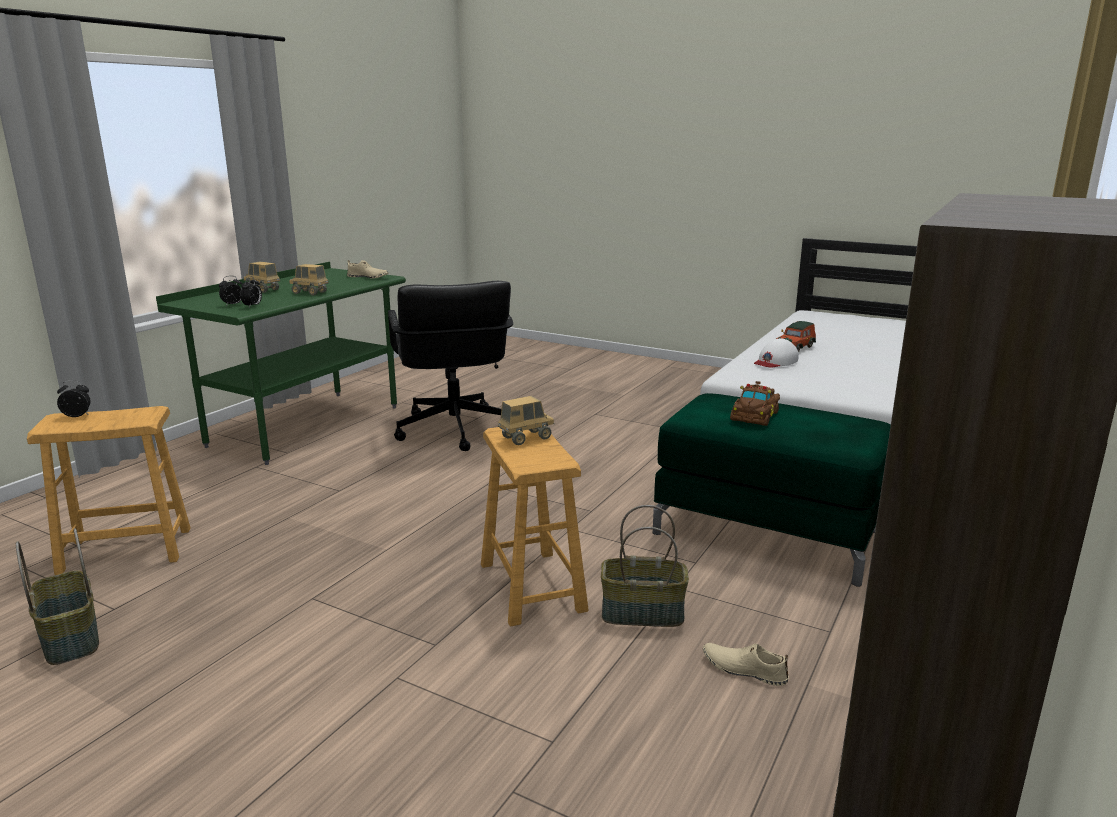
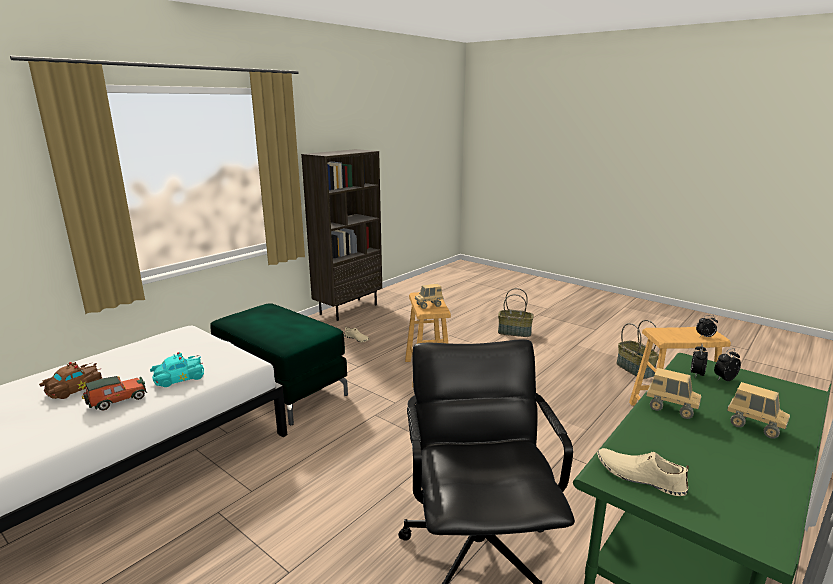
camera: 170 degrees left, 0 degrees up
(641, 614) = (382, 357): basket -> basket (515, 332)
(756, 415) = (285, 324): brown toy car -> brown toy car (73, 389)
(775, 361) = (177, 378): white cap -> turquoise toy car

